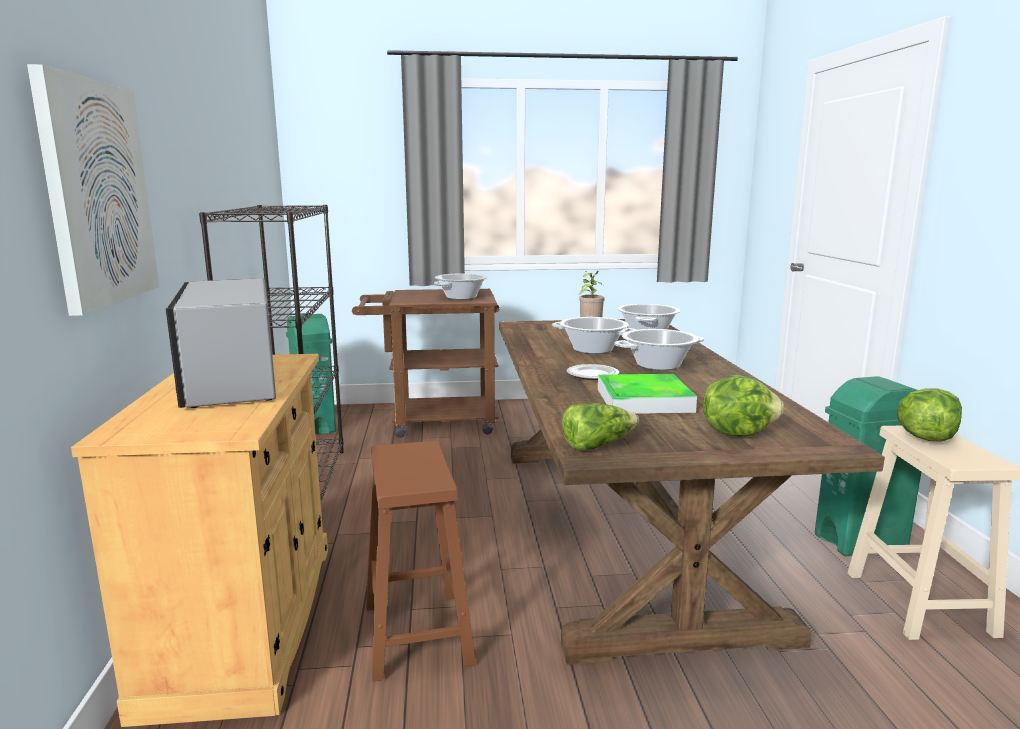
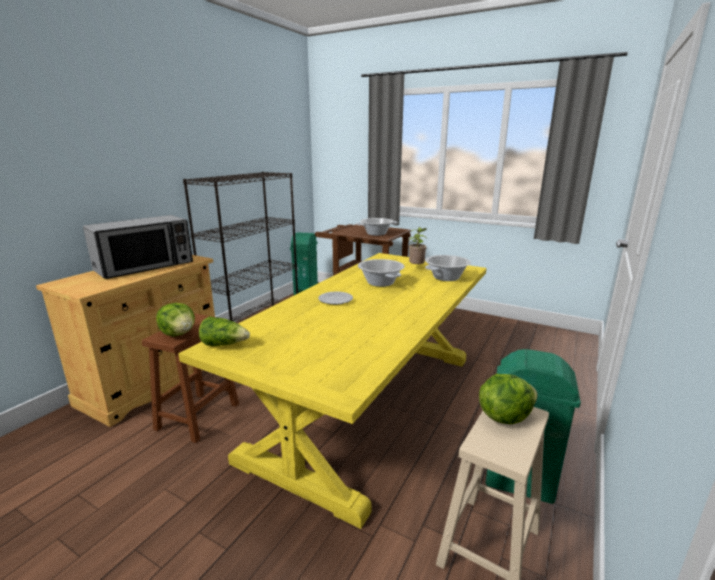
camera: 35 degrees right, 5 degrees up
(97, 194) = (83, 173): picture -> none
(230, 382) = (145, 267): microwave -> microwave turned 150 degrees counterclockwise
(620, 526) = (369, 402): brown dining table -> yellow dining table
(644, 400) = (319, 324): tray -> none
(658, 365) = (390, 303): cooking pot -> none
(737, 433) = (310, 362): lettuce -> lettuce (179, 333)

